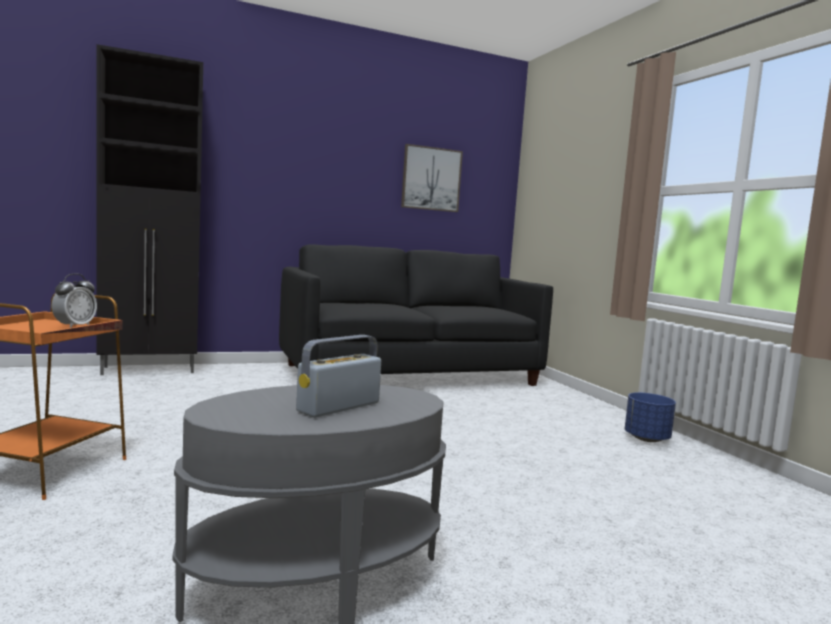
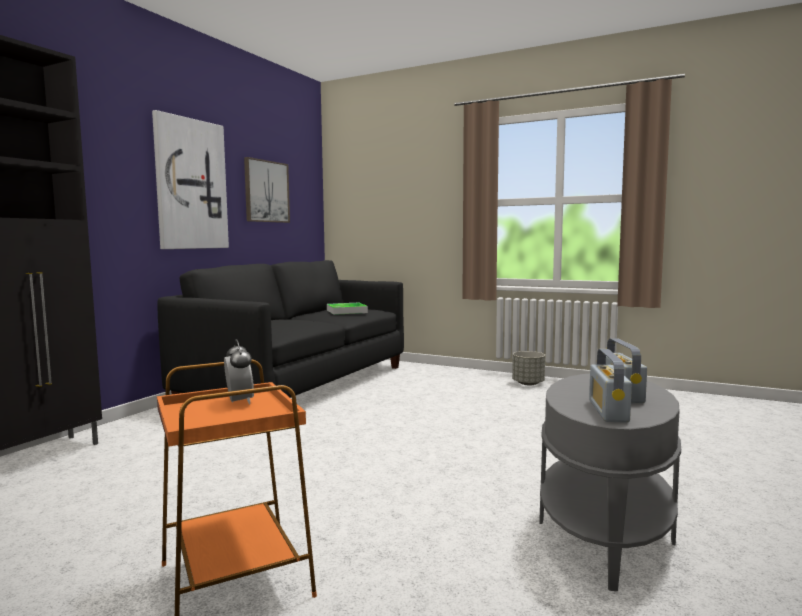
camera: 40 degrees left, 0 degrees up
(249, 409) = (608, 411): none -> radio
(337, 169) = (190, 184): none -> picture
(471, 308) = (346, 311): none -> tray
(646, 438) = (528, 383): blue planter -> grey planter

